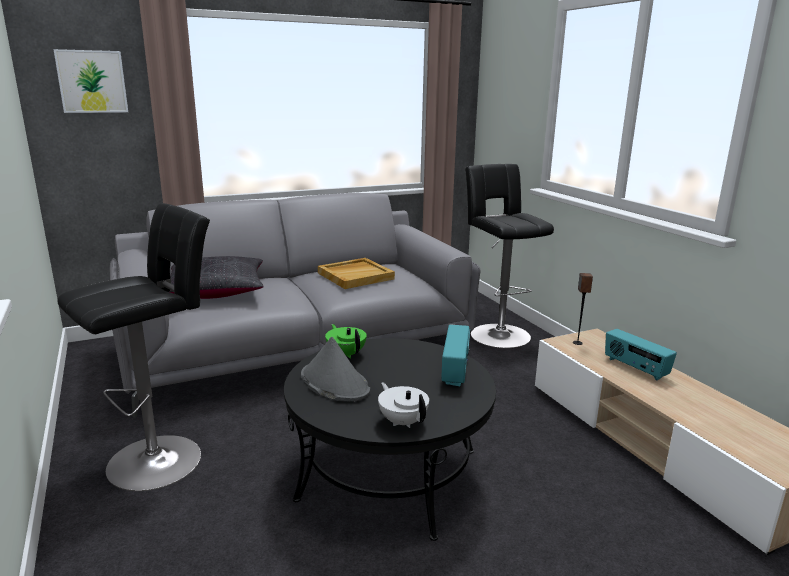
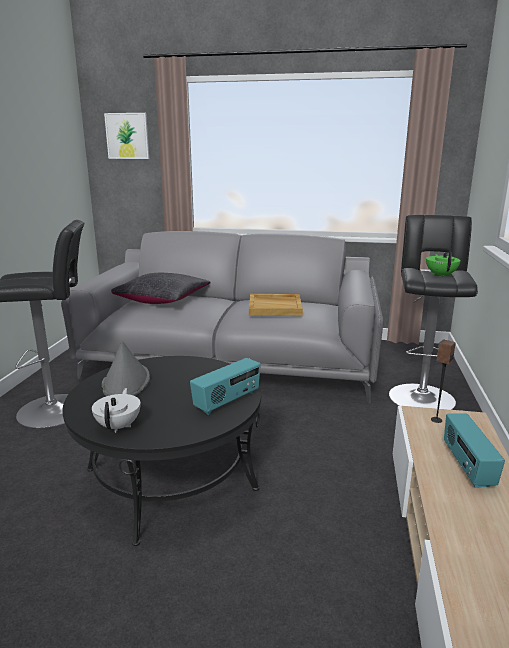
camera: 35 degrees right, 0 degrees up
(346, 354) = (170, 364): green teapot -> green teapot (441, 275)

